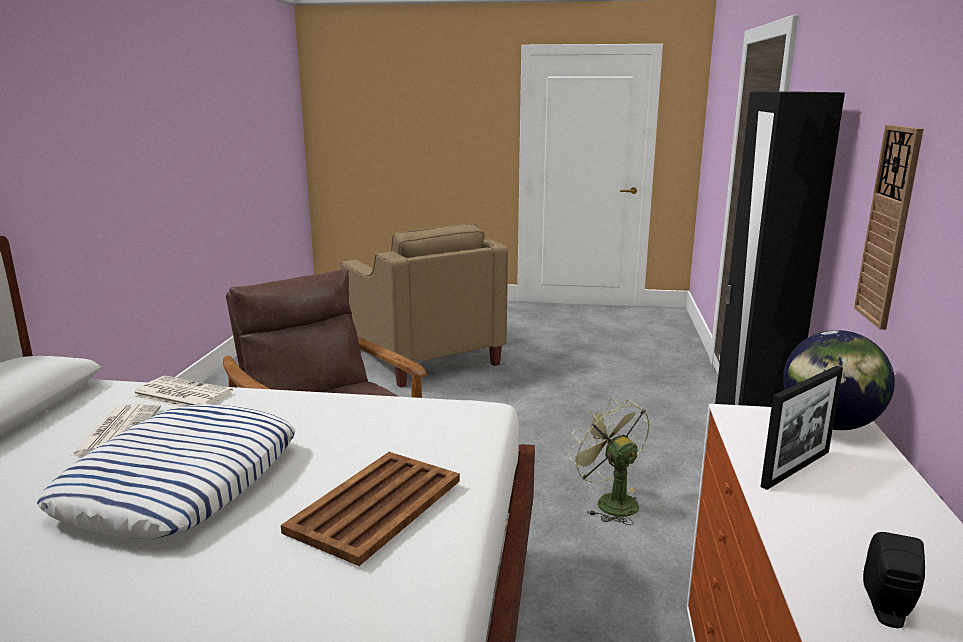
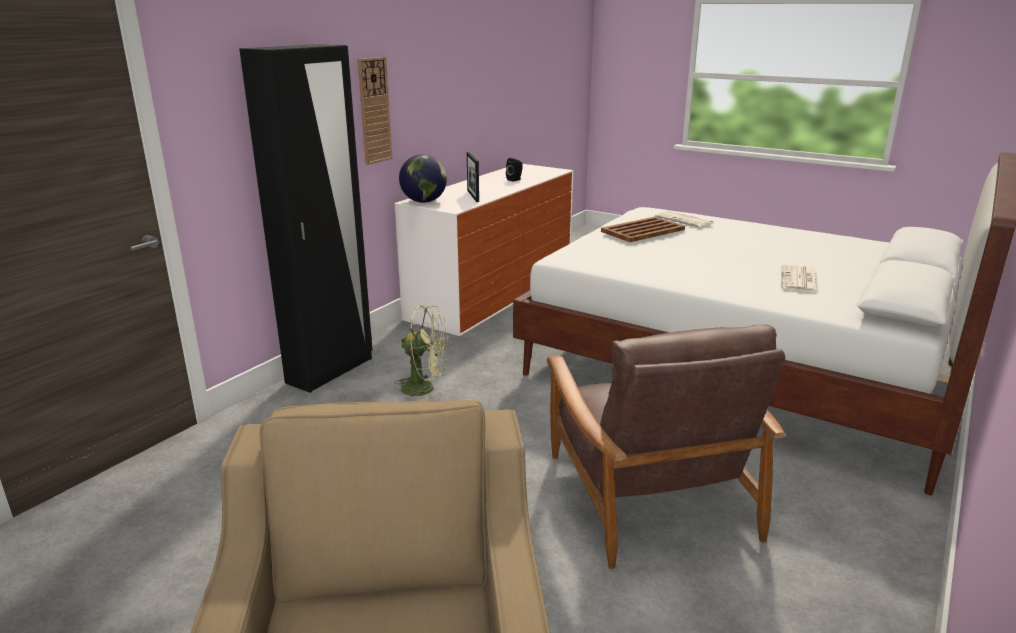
camera: 155 degrees left, 5 degrees up
(181, 394) = (773, 297): newspaper -> newspaper (685, 220)
(181, 481) = (739, 252): pillow -> none
(609, 501) = (425, 388): green fan -> green fan turned 75 degrees counterclockwise
(796, 469) = (473, 196): picture frame -> picture frame turned 90 degrees counterclockwise

